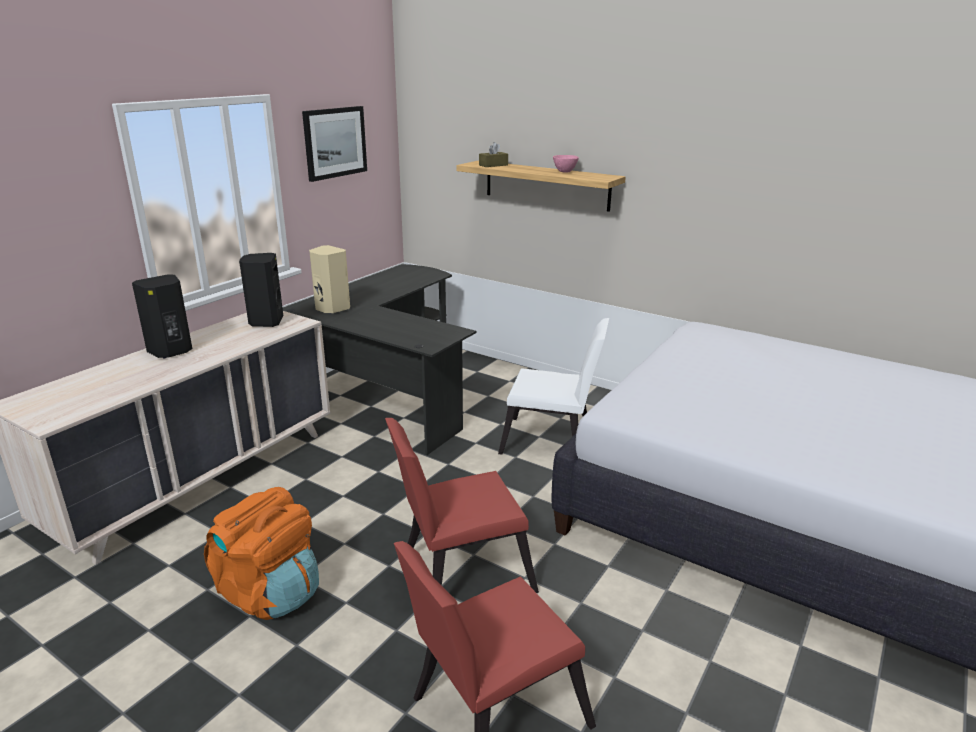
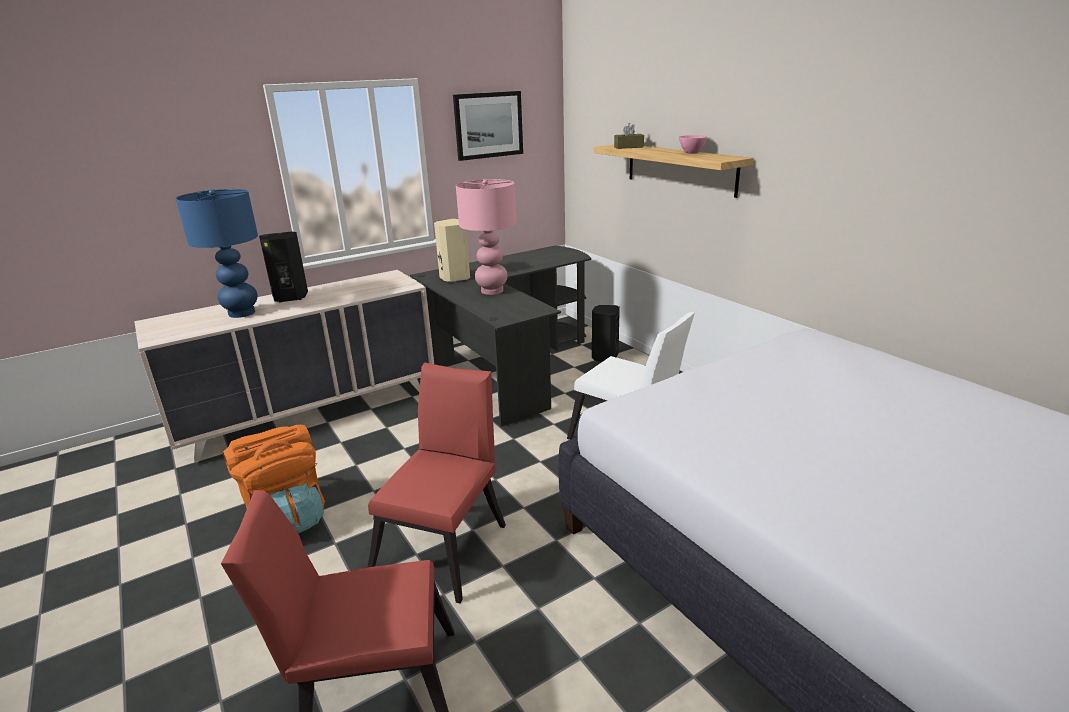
camera: 25 degrees right, 0 degrees up
(129, 376) = (241, 313): none -> blue table lamp
(265, 322) = (382, 282): black speaker -> black speaker (604, 357)
(387, 318) = (491, 291): none -> pink table lamp
(459, 573) = (446, 544): red chair -> red chair turned 105 degrees clockwise

